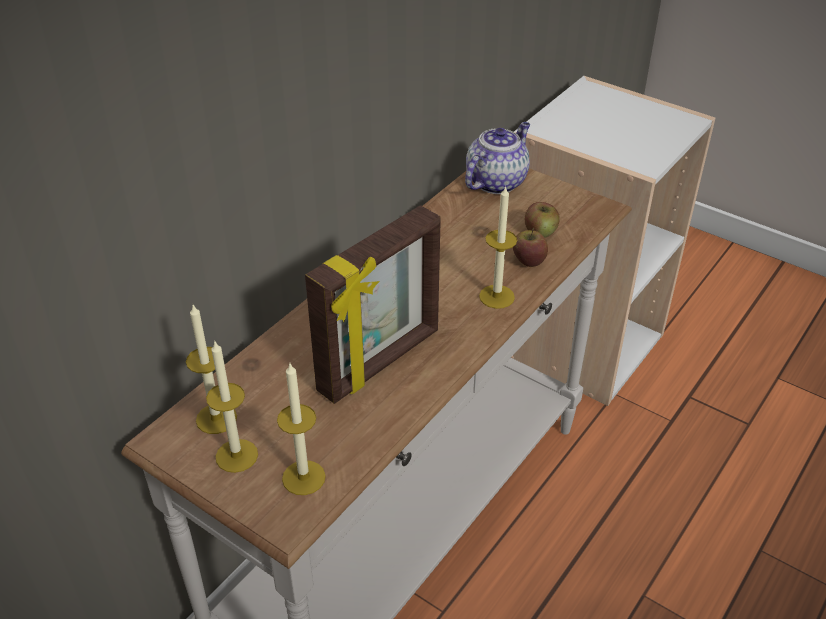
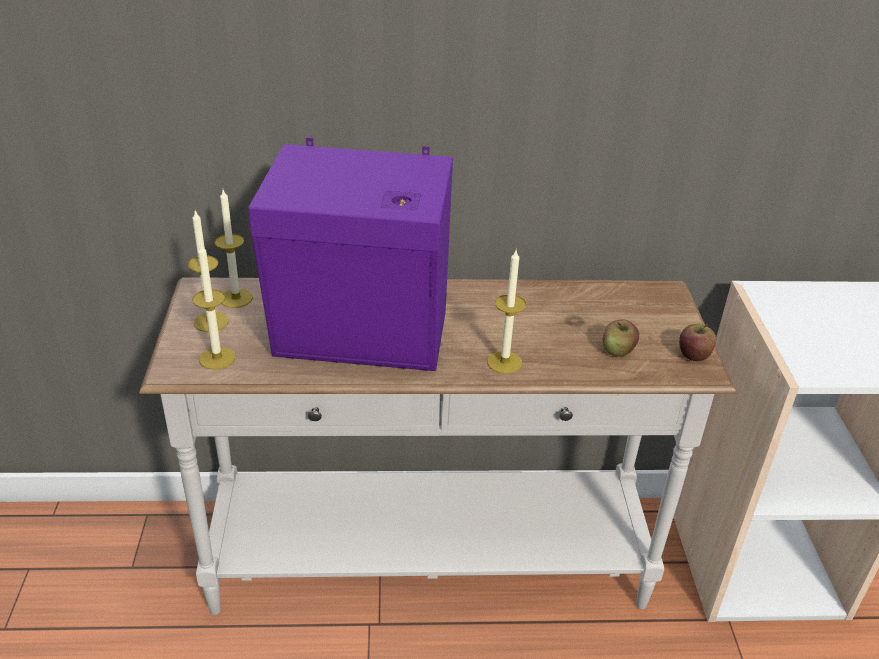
camera: 50 degrees right, 5 degrees down
(381, 362) = (363, 339): picture frame -> purple speaker
(496, 181) = (649, 300): teapot -> none
(528, 260) = (571, 360): apple -> apple (694, 355)

